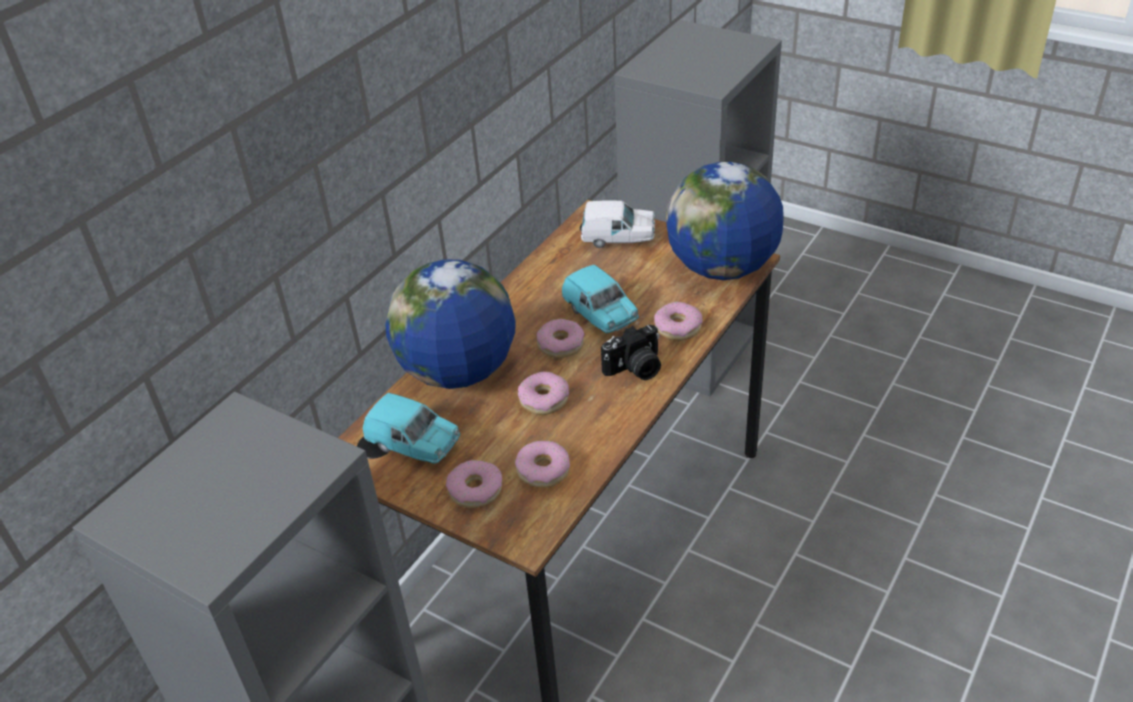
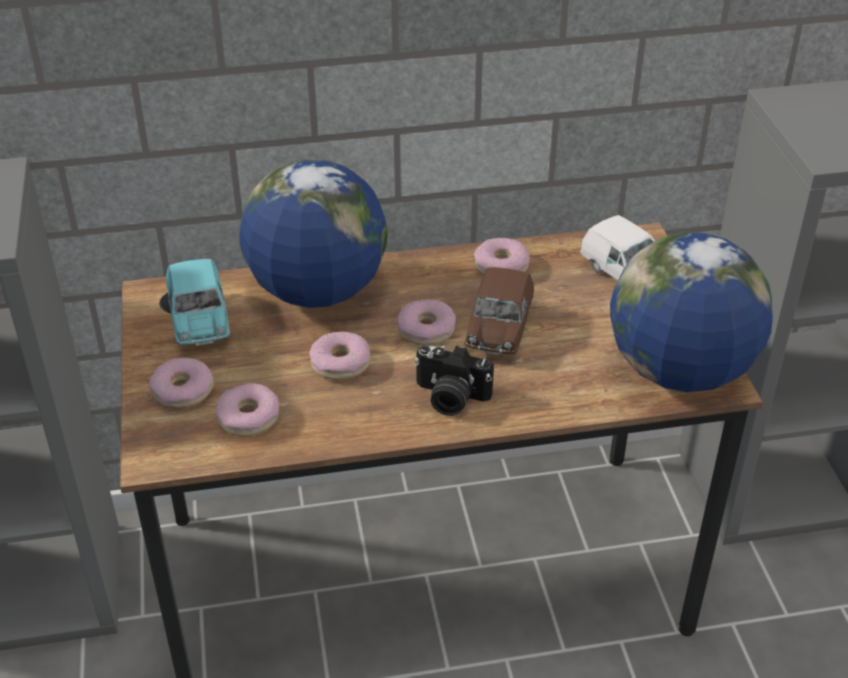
camera: 45 degrees right, 0 degrees up
(600, 315) = (498, 331): turquoise toy car -> brown toy car
(678, 327) = (546, 392): donut -> donut (501, 266)

